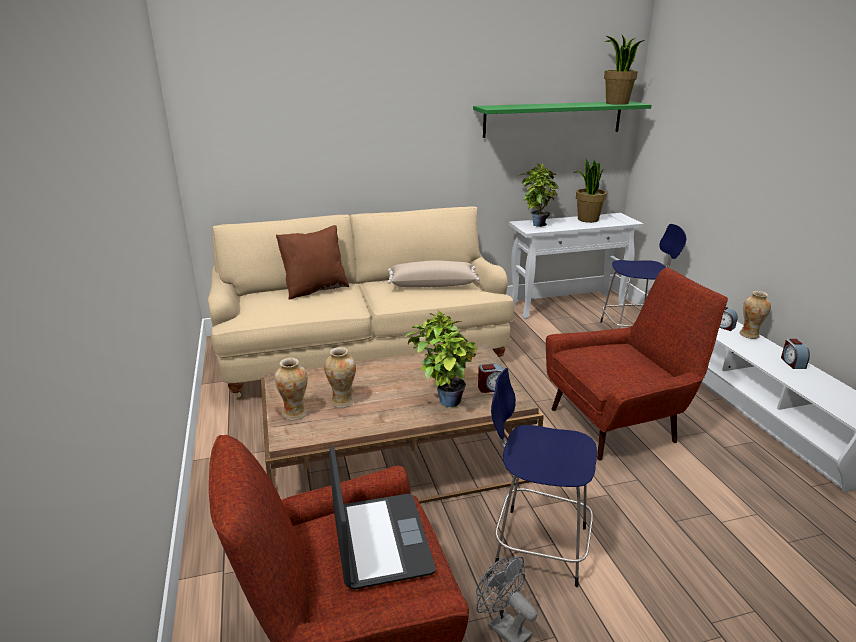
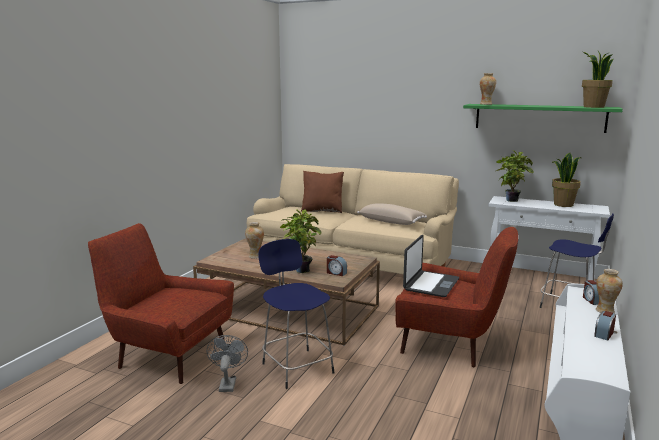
camera: 40 degrees right, 10 degrees down
(294, 414) = (228, 254): vase -> vase (486, 104)
(380, 541) = (181, 300): laptop -> laptop (430, 284)

